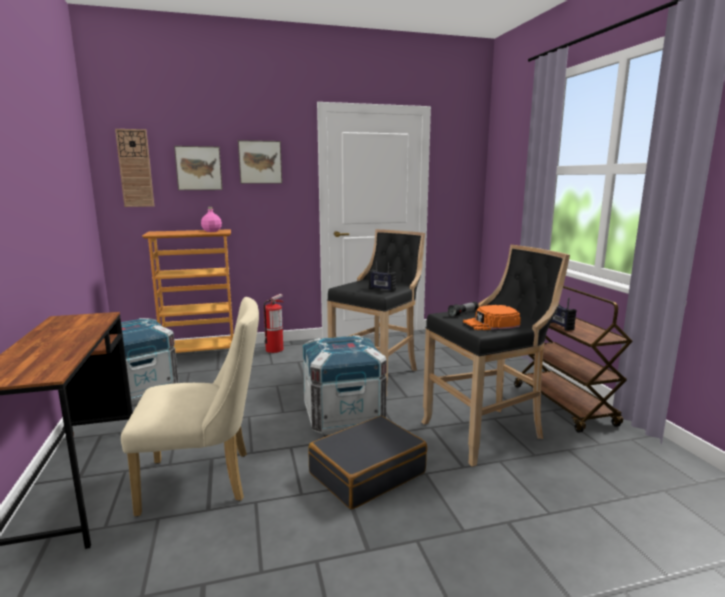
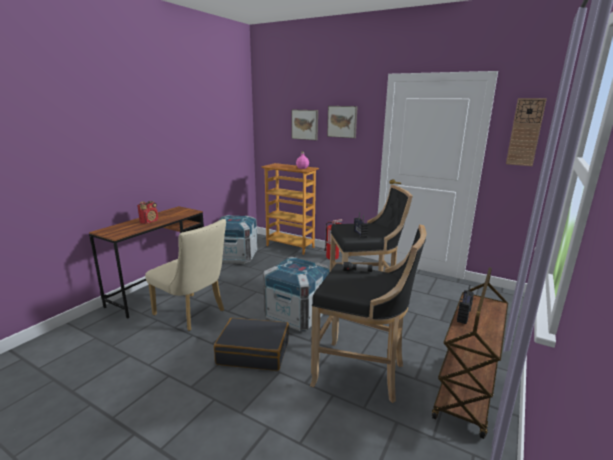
camera: 45 degrees right, 5 degrees up
(58, 343) = (149, 221): none -> radio
(135, 168) = (272, 123): wall clock -> wall clock (525, 132)
(491, 324) = (351, 286): orange cap -> none

